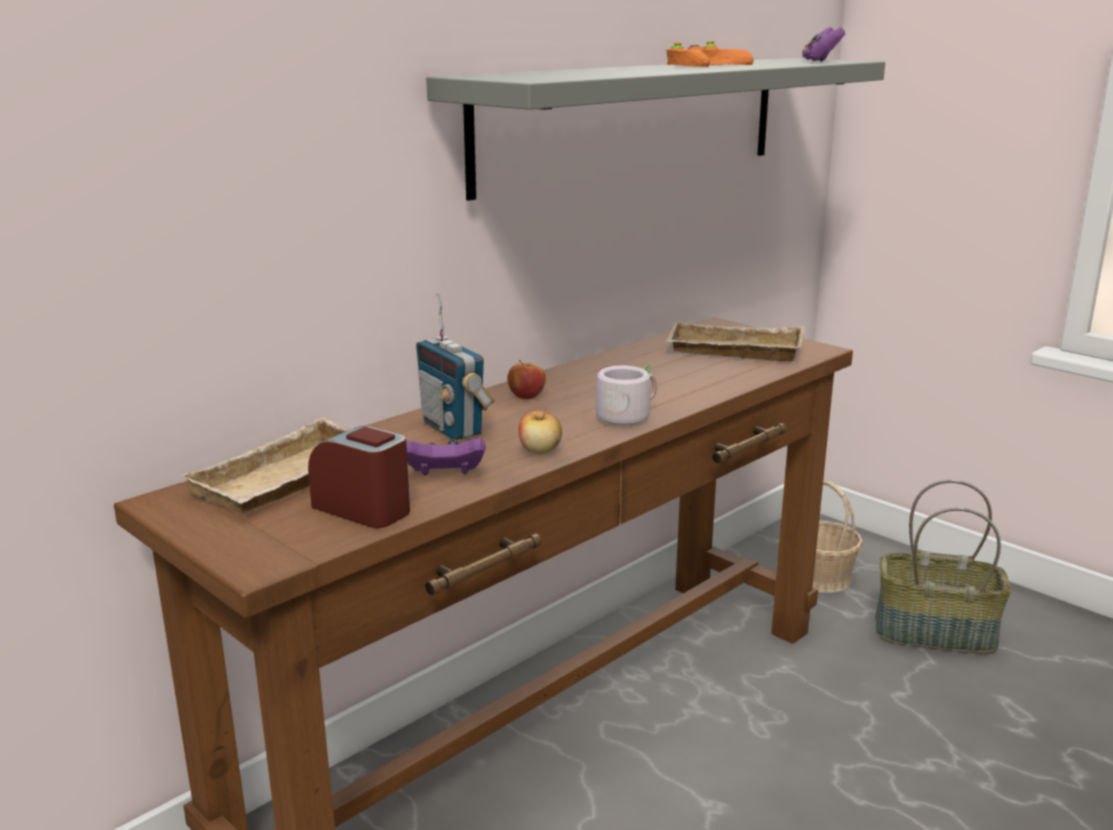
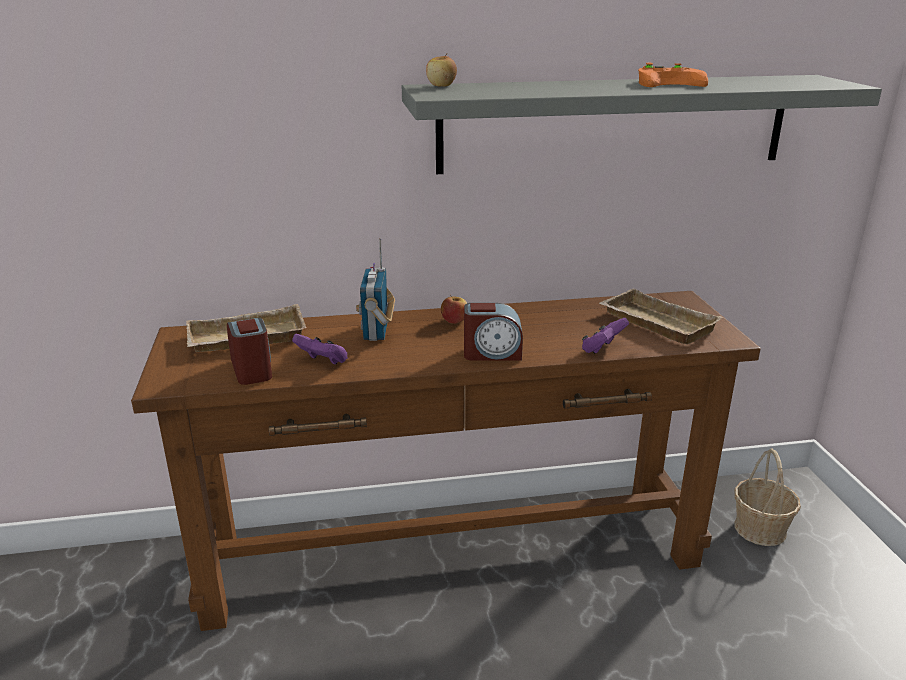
camera: 35 degrees right, 5 degrees up
(540, 451) = (399, 362): apple -> apple (441, 86)
(626, 416) = (492, 353): grey mug -> alarm clock
(820, 61) = (808, 84): purple game controller -> purple game controller (602, 349)
(933, 634) = (811, 612): basket -> none

